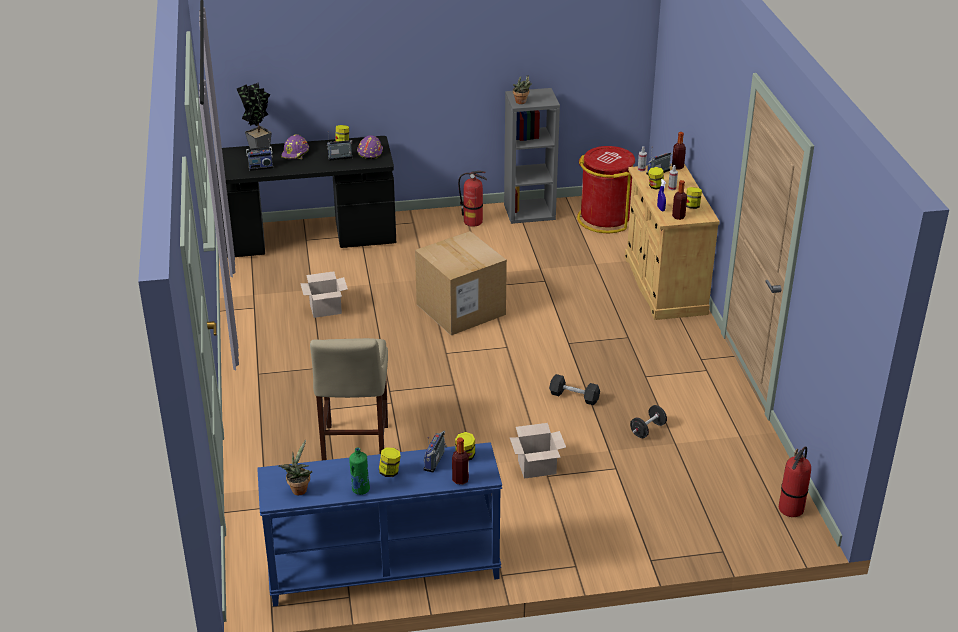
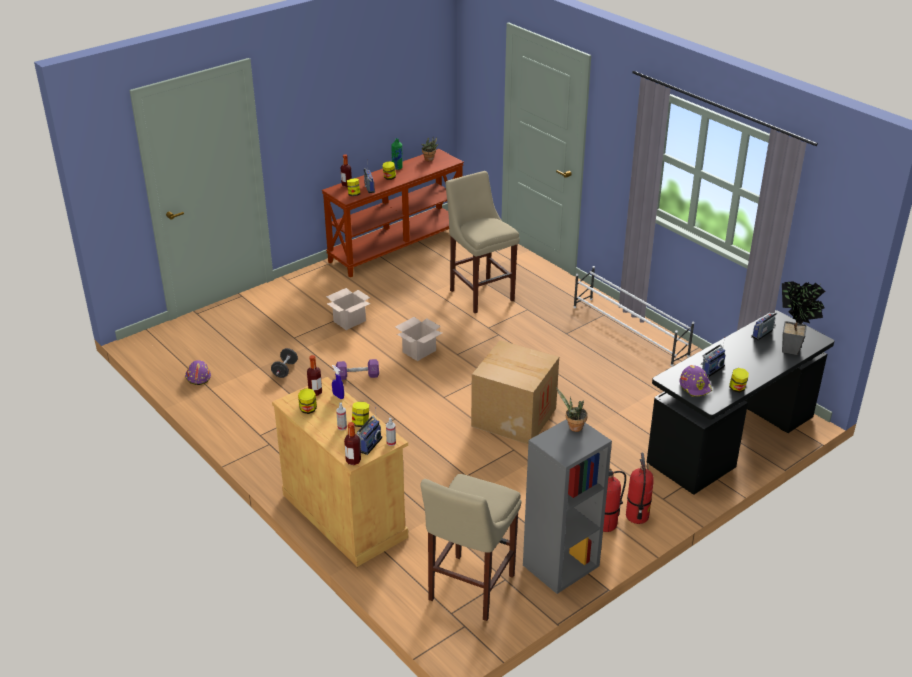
camera: 150 degrees right, 0 degrees up
(258, 347) = (630, 331): none -> white shoe rack
(296, 153) = (758, 359): purple hard hat -> purple hard hat (198, 376)
(325, 309) = (622, 376): cardboard box -> cardboard box (419, 351)
(383, 572) = (396, 246): blue console table -> brown console table
(574, 396) = (357, 375): black dumbbell -> purple dumbbell
(604, 219) = (469, 590): red trash can -> beige stool
(791, 509) = (156, 351): fire extinguisher -> fire extinguisher (636, 516)

